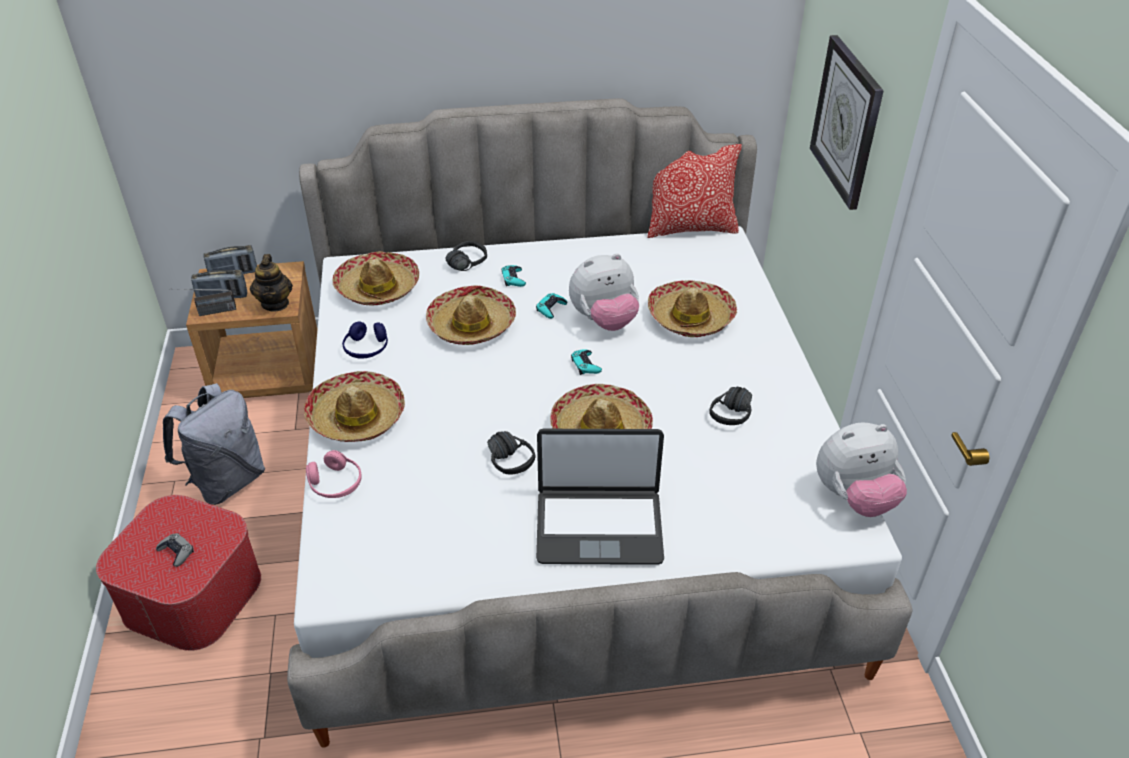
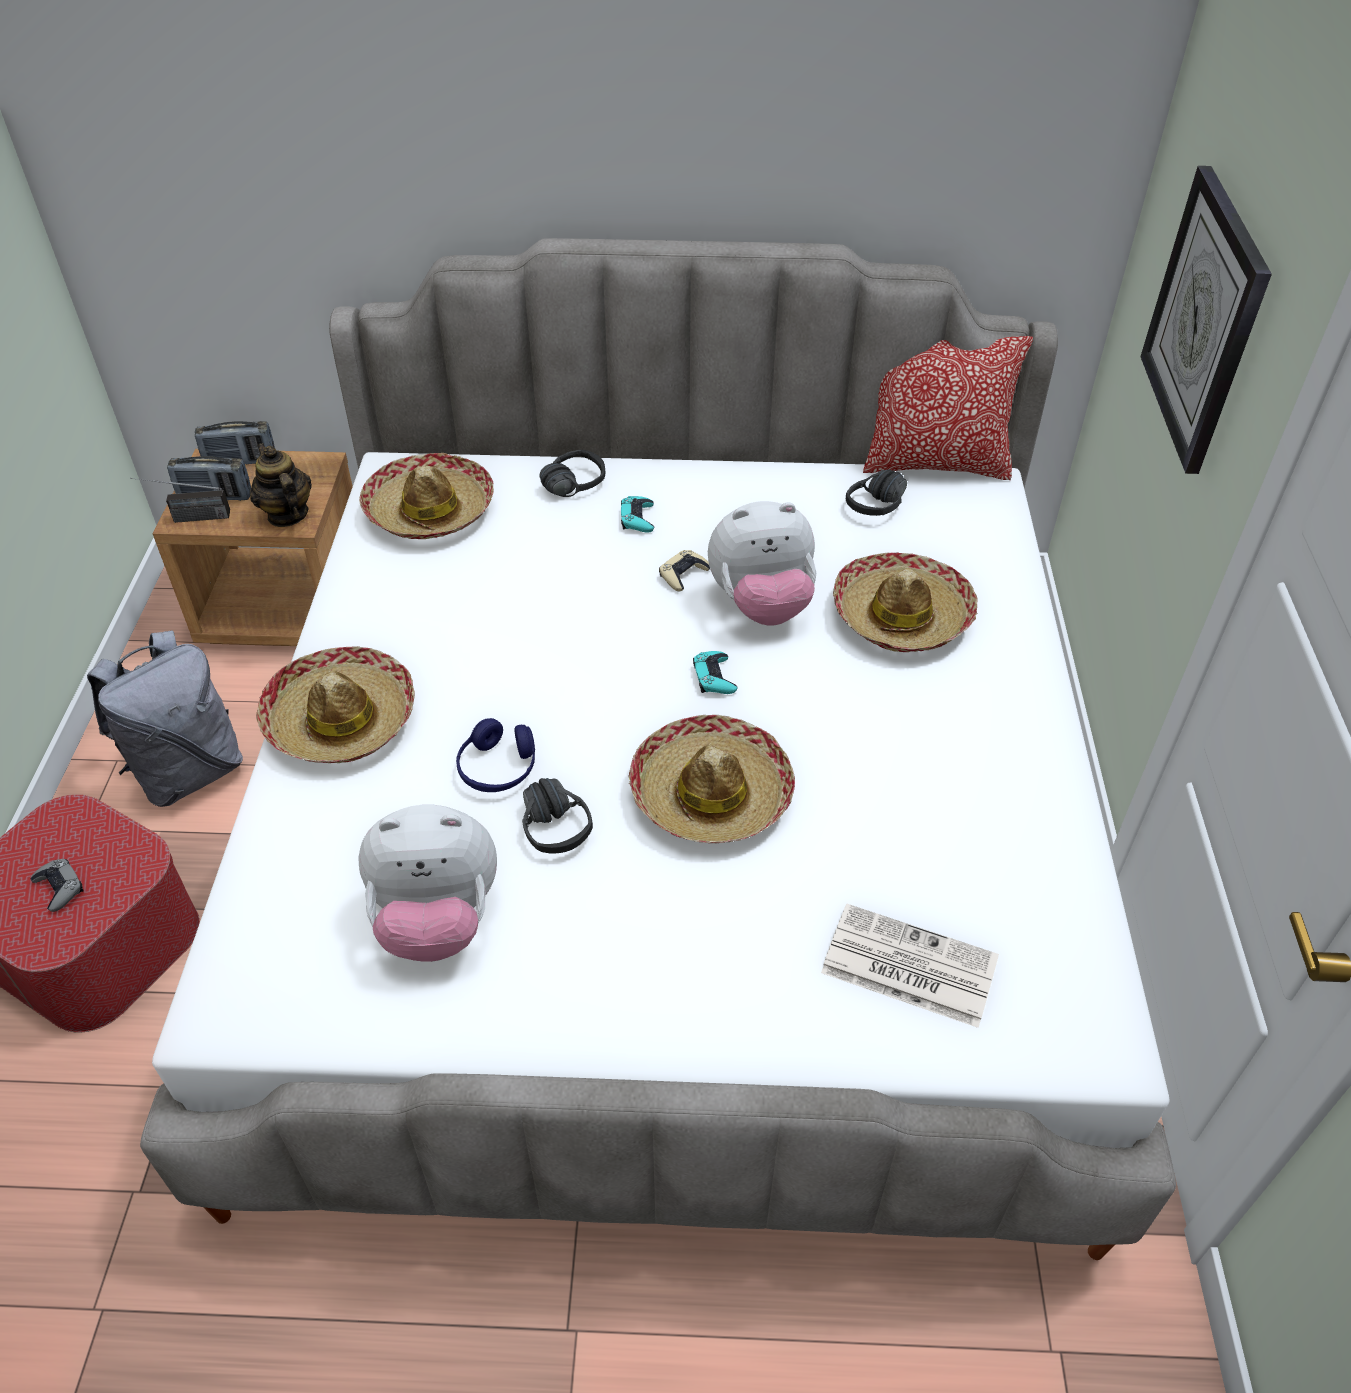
camera: 10 degrees right, 5 degrees up
(275, 303) = (287, 515): teapot -> teapot turned 150 degrees clockwise
(335, 484) = (279, 828): pink headphones -> none
(366, 348) = (387, 607): blue headphones -> blue headphones (498, 768)
(471, 325) = (554, 587): hat -> none
(551, 308) = (683, 574): turquoise game controller -> beige game controller
(599, 526) = (667, 965): laptop -> none
(739, 417) = (942, 801): black headphones -> black headphones (885, 509)
(739, 508) = (906, 966): none -> newspaper
(854, 497) = (1107, 976): plush toy -> plush toy (437, 920)

